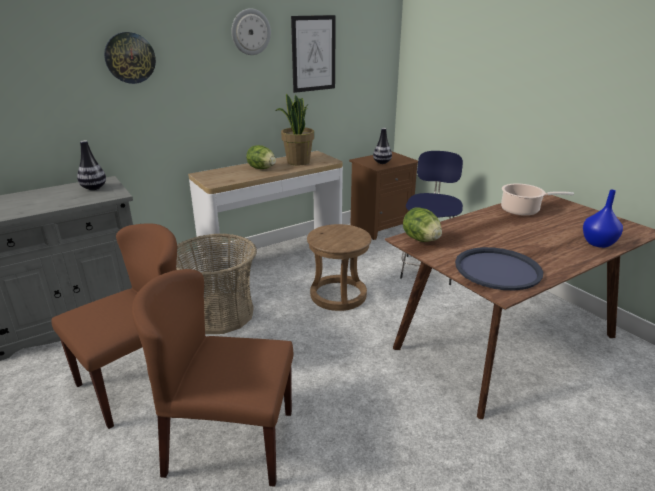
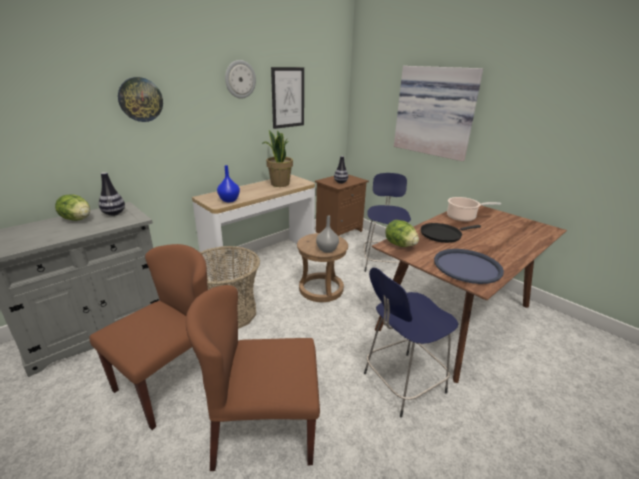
camera: 10 degrees left, 0 degrees up
(261, 168) = (252, 190): lettuce -> lettuce (77, 219)
(342, 244) = (327, 249): none -> grey vase
(408, 412) = (401, 383): none -> blue stool
(484, 230) = (442, 235): none -> black frying pan
(502, 70) = (435, 111): none -> picture
(599, 243) = (527, 241): blue vase -> blue vase (229, 200)

